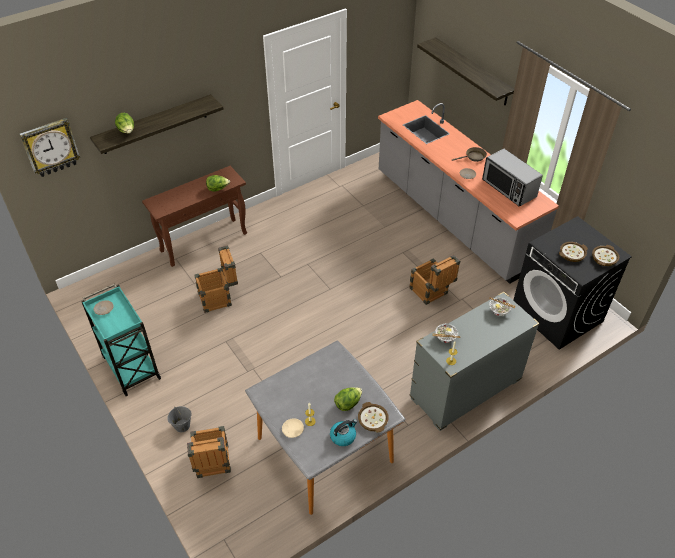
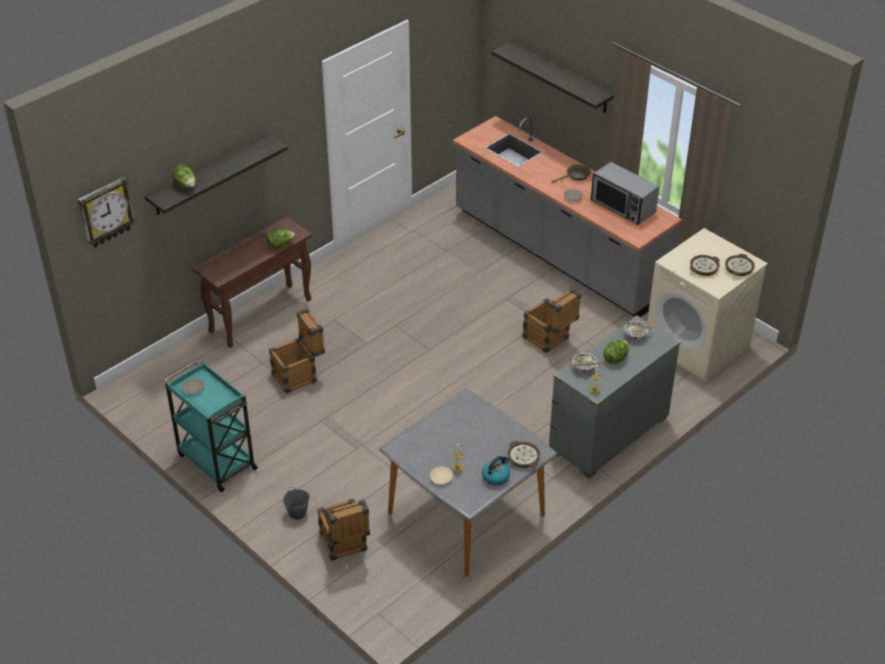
camera: 10 degrees left, 5 degrees down
(348, 403) = (493, 446): lettuce -> lettuce (615, 358)
(557, 314) = (698, 345): black washing machine -> beige washing machine

